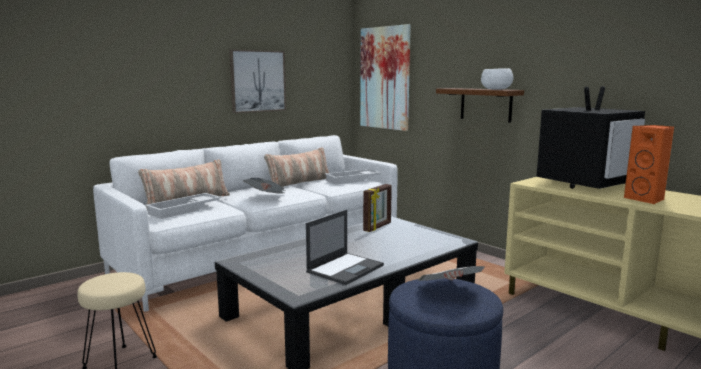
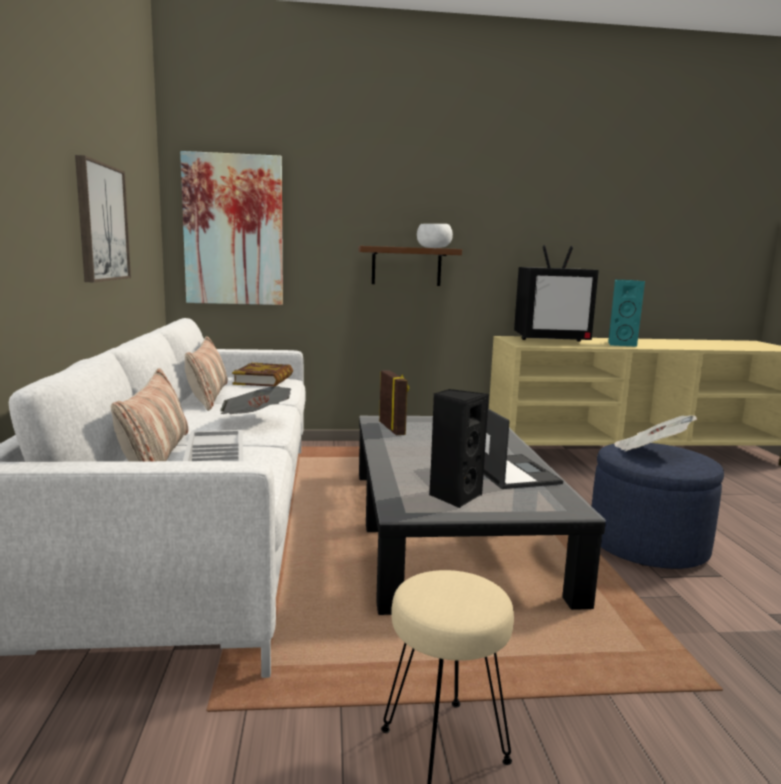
camera: 55 degrees left, 0 degrees up
(275, 265) = (454, 496): none -> black speaker
(353, 180) = (264, 380): white tray -> book
(586, 184) = (551, 340): television -> television turned 90 degrees clockwise
(646, 199) = (620, 344): orange speaker -> turquoise speaker

